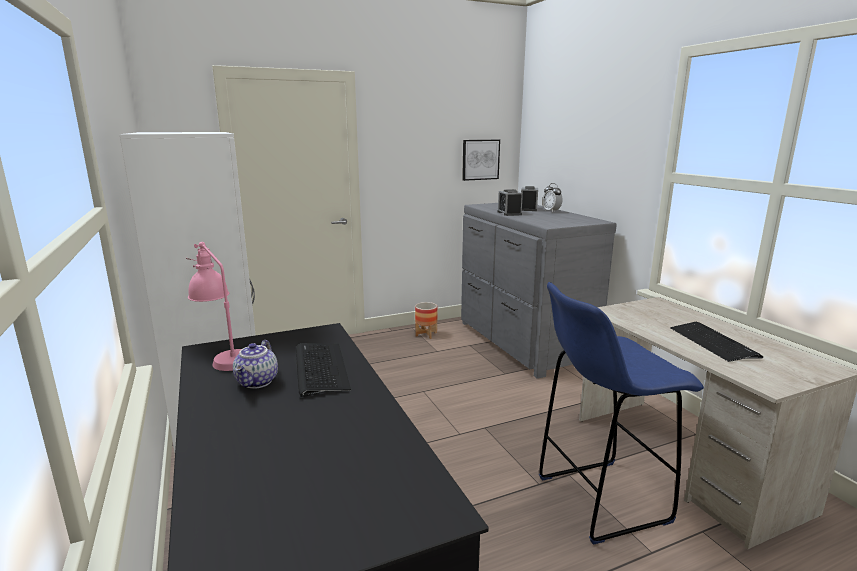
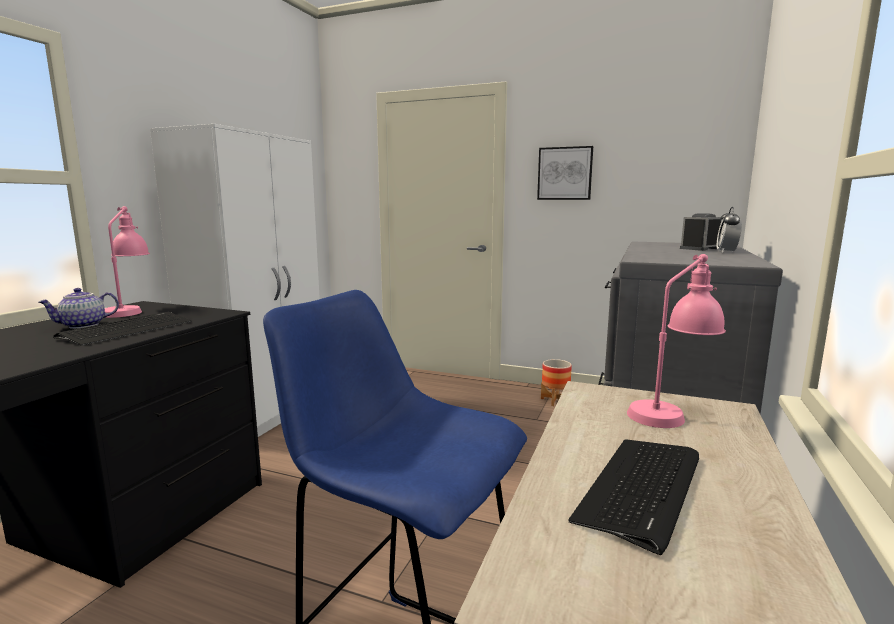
camera: 45 degrees right, 5 degrees down
(480, 159) = (675, 182): picture -> picture (565, 173)
(509, 213) = (647, 249): alarm clock -> none
(649, 310) = (671, 411): none -> pink table lamp

